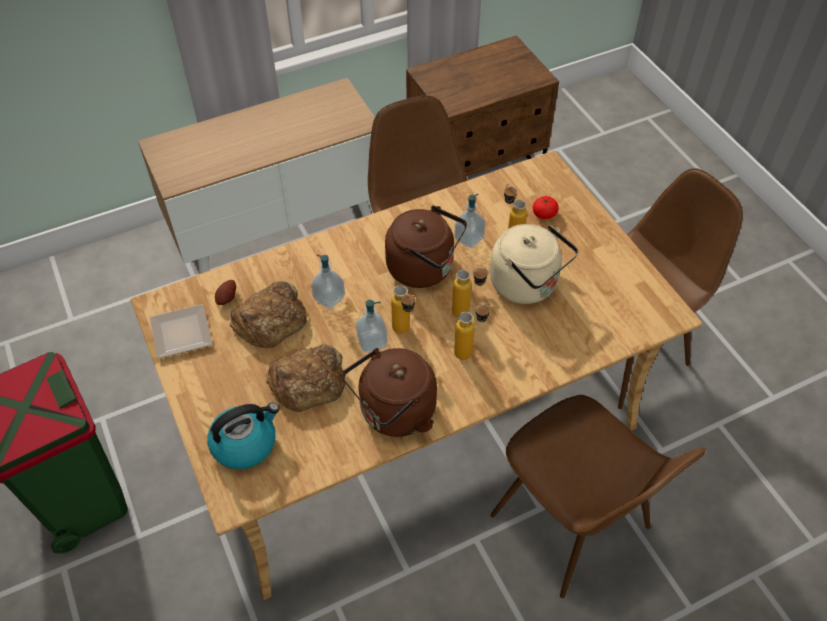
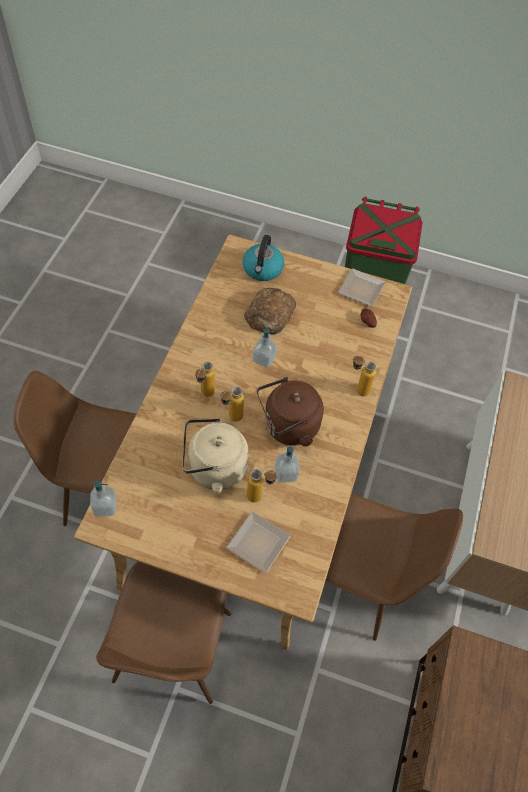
camera: 130 degrees right, 5 degrees up
(270, 320) = (330, 329): bread -> none
(329, 298) = (317, 364): soap dispenser -> soap dispenser (105, 507)
(394, 413) = (209, 332): brown kettle -> none
(404, 332) = (253, 377): bottle -> bottle (357, 390)
(544, 214) = (258, 541): tomato -> plate

